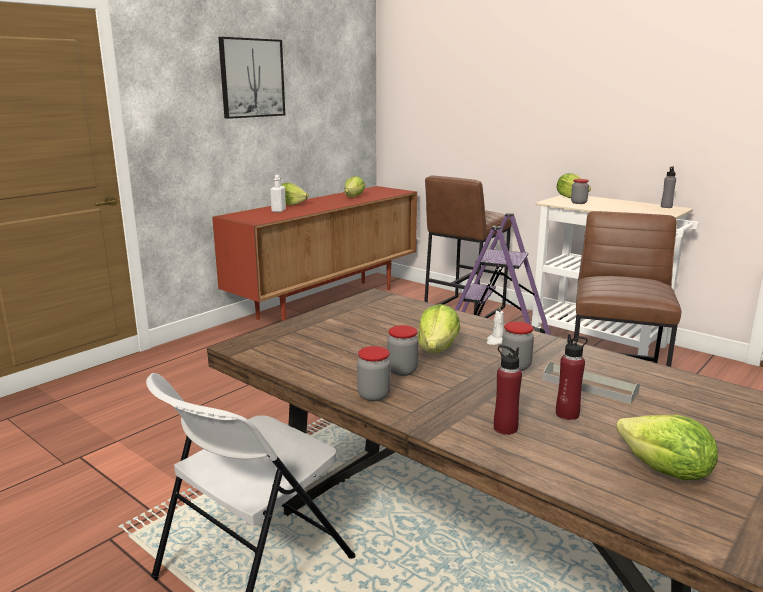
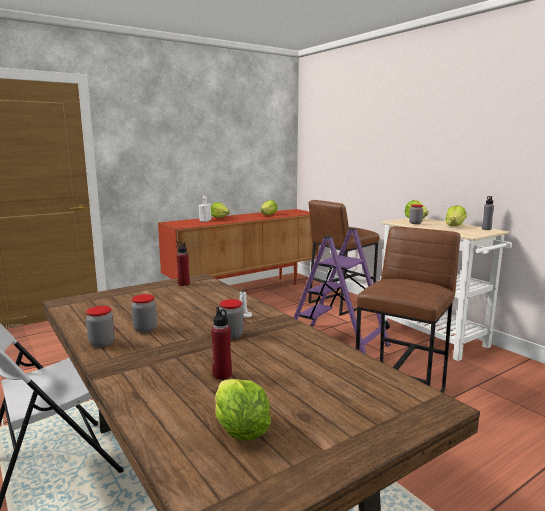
camera: 15 degrees right, 5 degrees down
(252, 78) = (193, 129): picture -> none
(438, 349) = (191, 317): lettuce -> lettuce (454, 226)
(505, 428) = (160, 378): red bottle -> red bottle (183, 284)
(589, 386) = (268, 356): grey tray -> none

